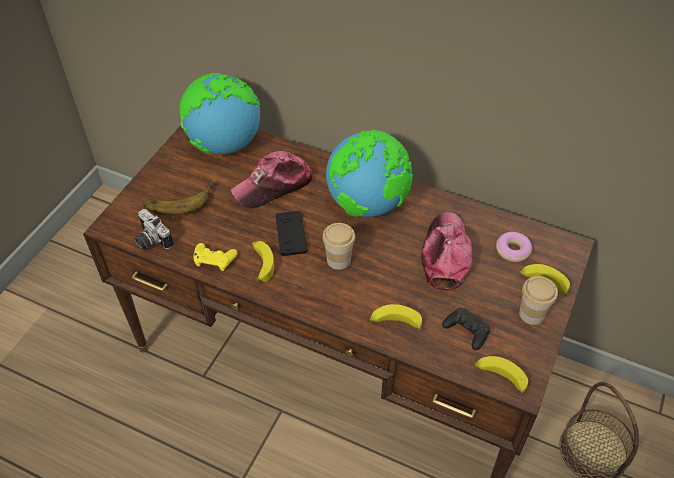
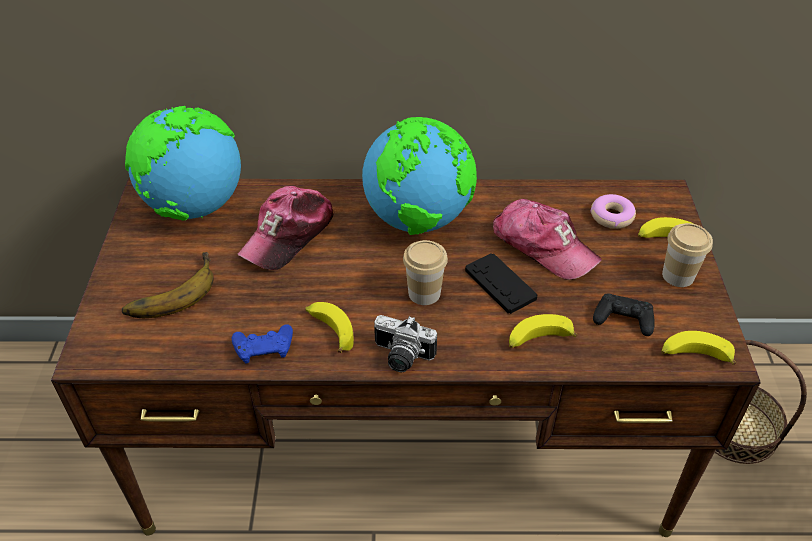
camera: 25 degrees left, 5 degrees down
(150, 240) = (159, 354): camera -> camera (401, 357)
(214, 259) = (264, 347): yellow game controller -> blue game controller
(291, 234) = (346, 283): black game controller -> black game controller (500, 284)
(445, 255) = (543, 246): cap -> cap turned 150 degrees clockwise

